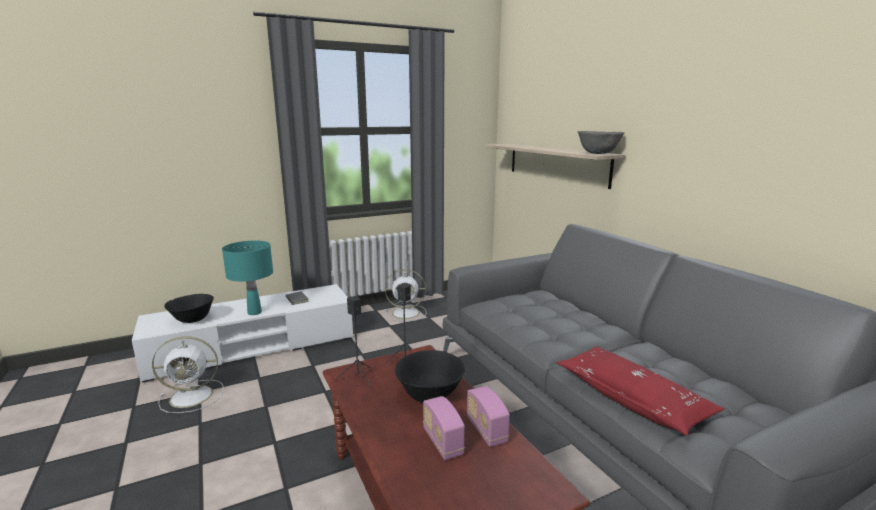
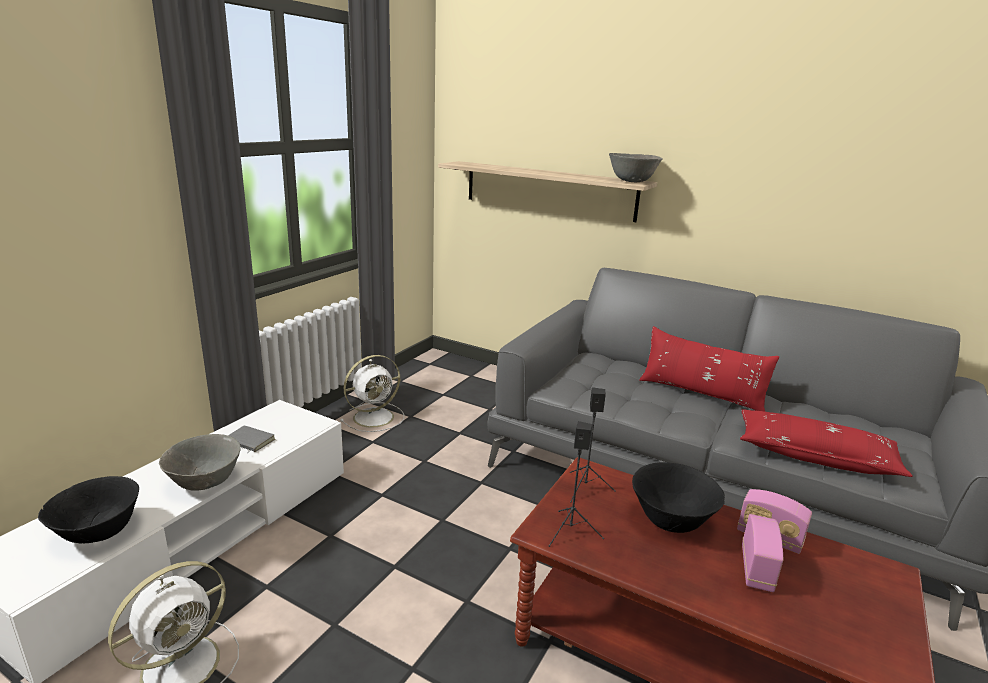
camera: 35 degrees left, 5 degrees up
(254, 312) = (206, 483): turquoise table lamp -> grey bowl
(442, 442) = (756, 569): radio -> radio turned 105 degrees counterclockwise
(595, 333) = (701, 393): none -> red pillow

